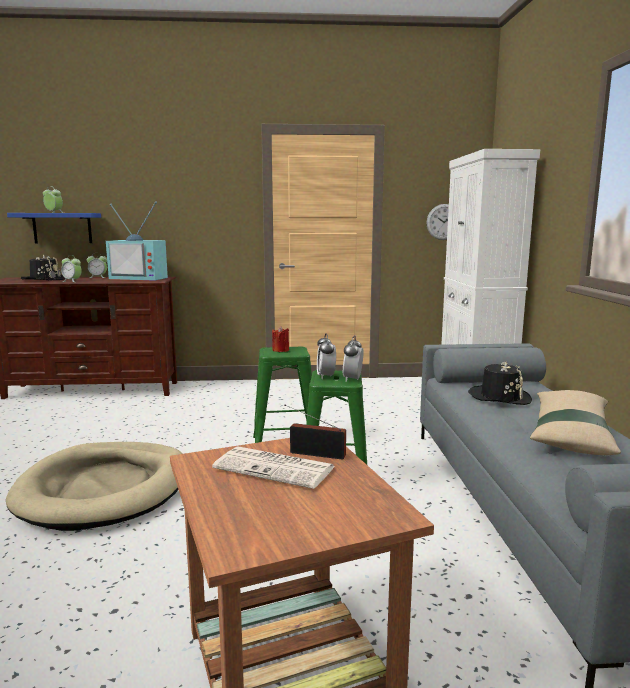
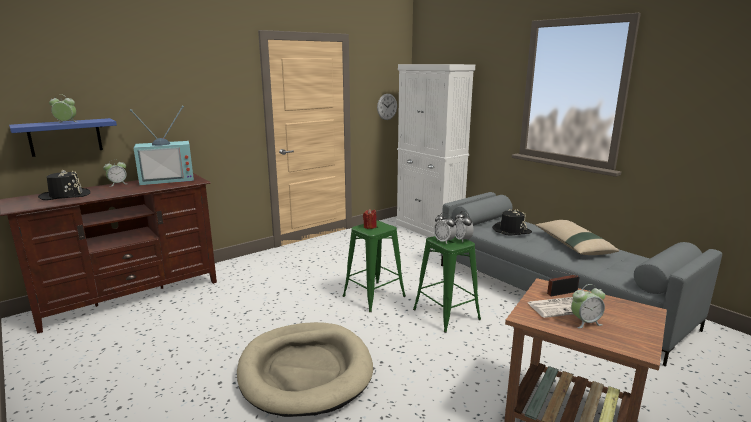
camera: 35 degrees left, 5 degrees up
(72, 281) = (110, 194): alarm clock -> alarm clock (585, 322)

